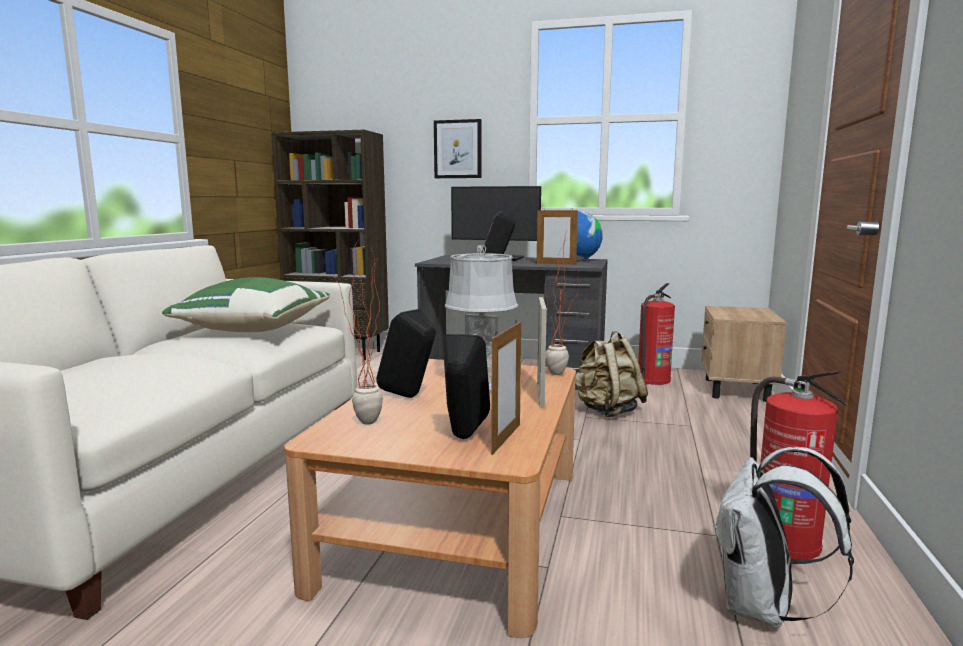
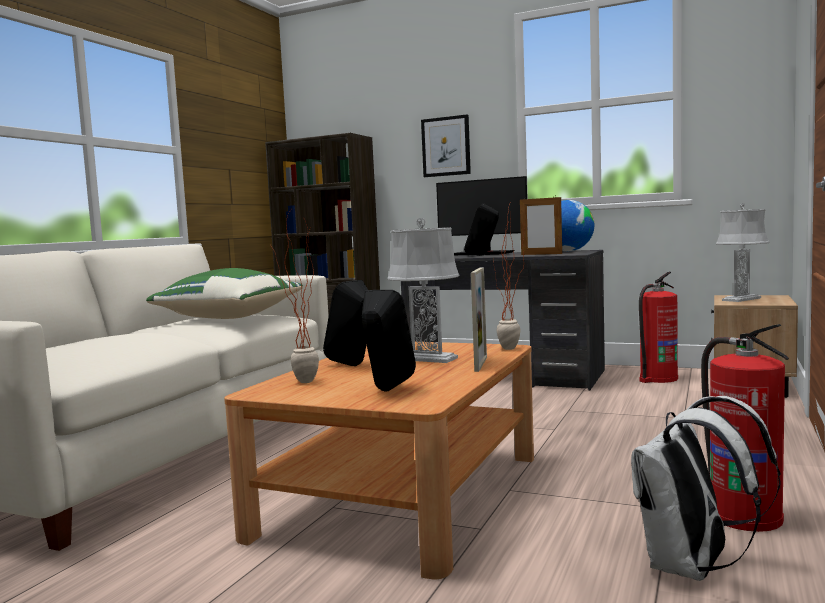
camera: 10 degrees right, 5 degrees down
(506, 438) = (426, 391): picture frame -> none
(607, 411) = (594, 405): beige backpack -> none
(733, 312) = (741, 299): none -> grey table lamp

